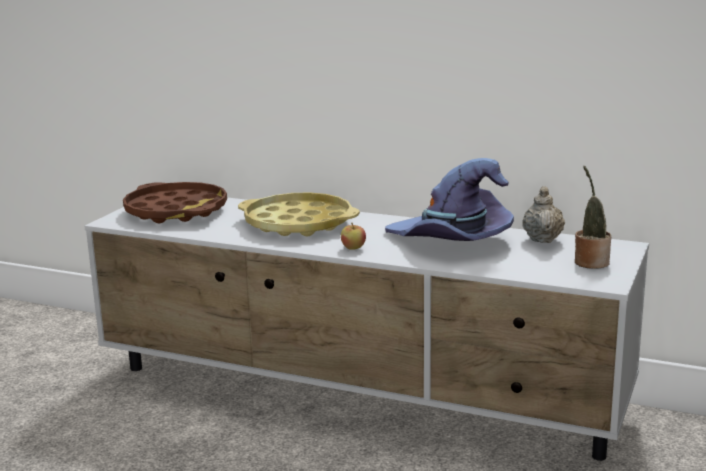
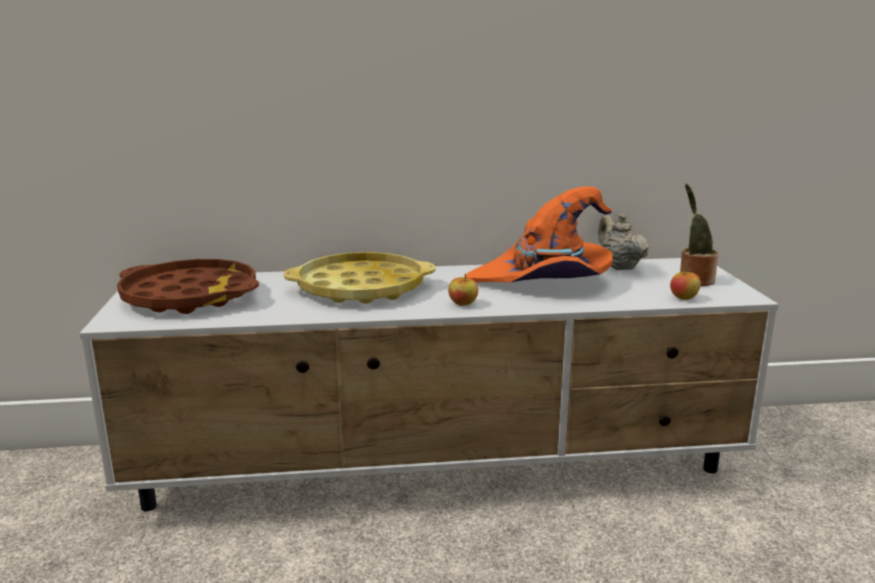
camera: 30 degrees left, 0 degrees up
(451, 241) = (544, 281): purple hat -> orange hat
(546, 275) = (683, 298): none -> apple

